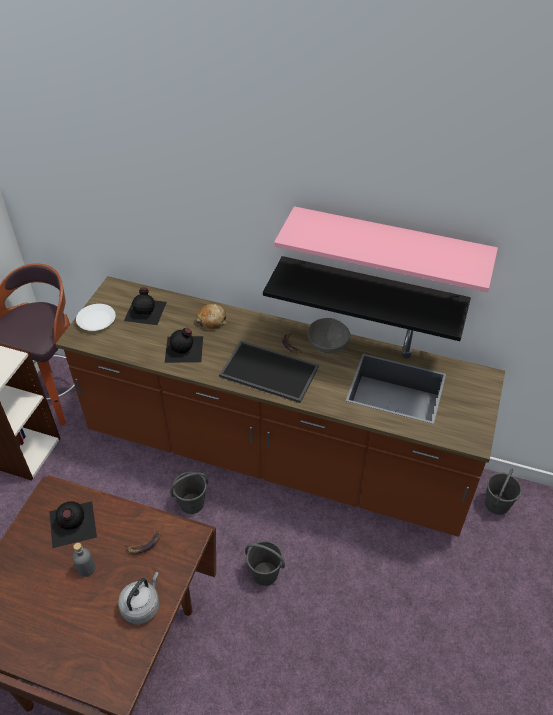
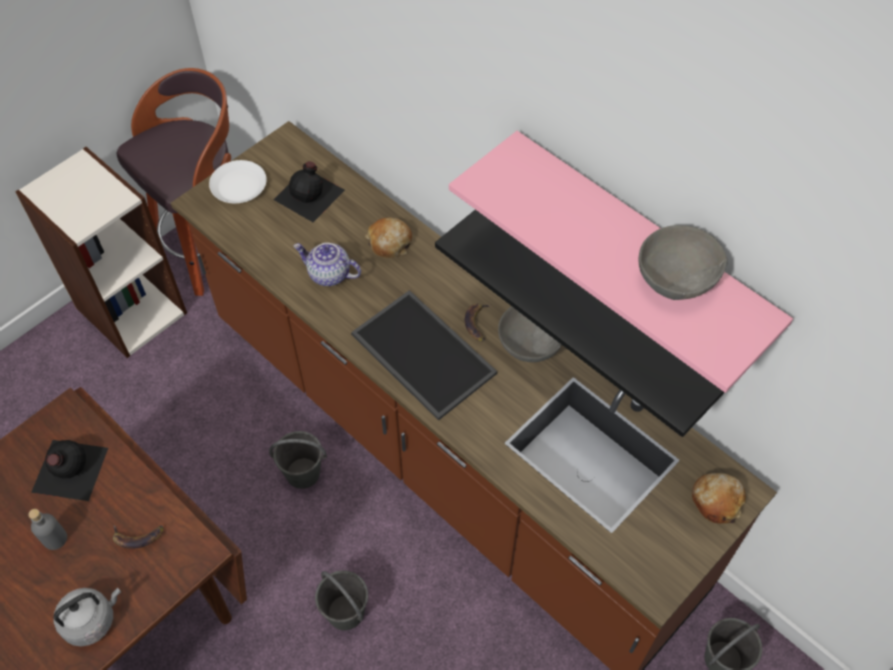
camera: 25 degrees right, 10 degrees up
(184, 349) = (328, 274): black bottle -> teapot
(428, 248) = (676, 279): none -> grey bowl
(478, 386) = (717, 501): none -> bread

